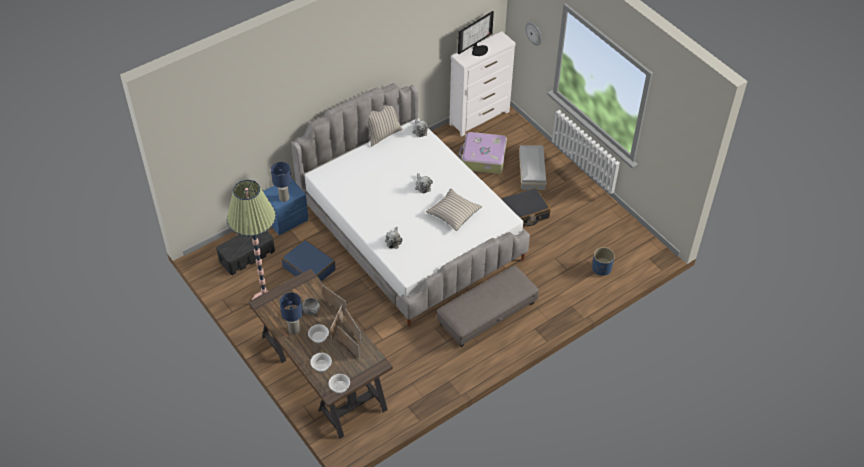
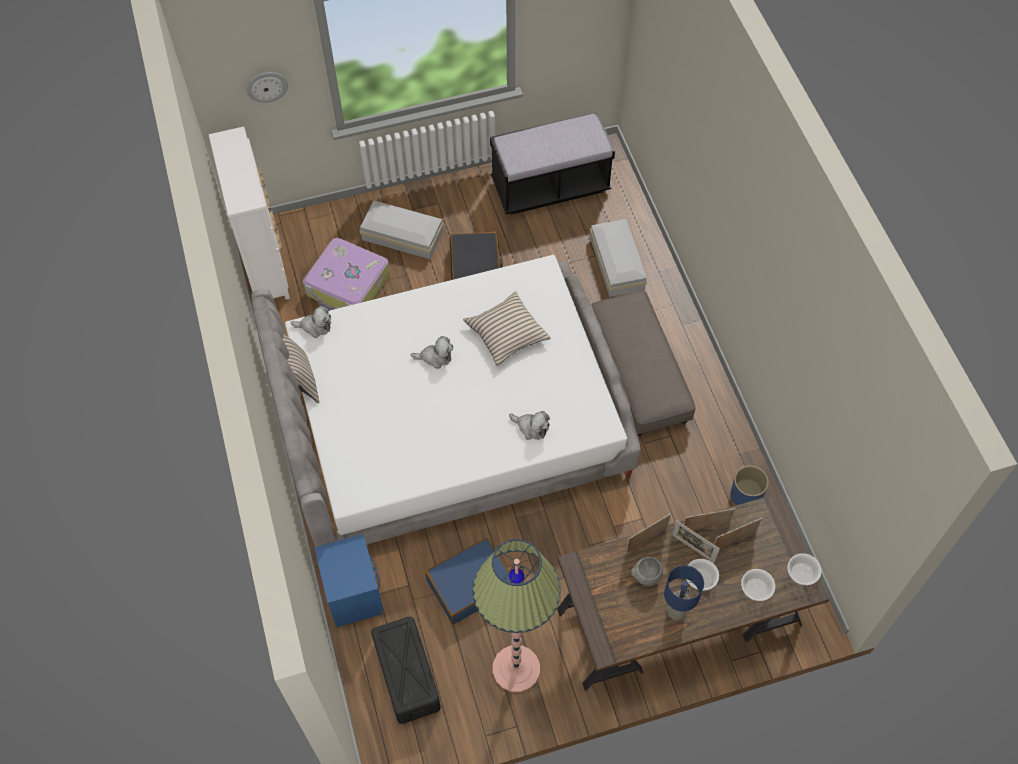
camera: 70 degrees left, 10 degrees up
(284, 198) = (357, 568): blue table lamp -> none
(478, 49) = (234, 176): monitor -> none
(567, 282) = (617, 262): none -> white storage box
(601, 268) = (608, 218): blue planter -> blue planter (745, 496)
(610, 232) = (550, 186): none -> black bench

